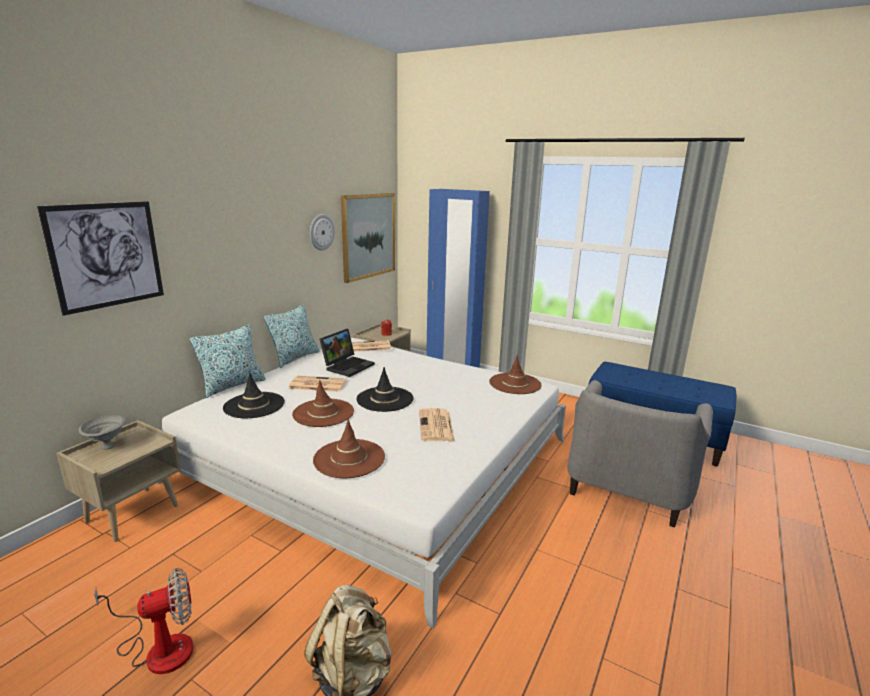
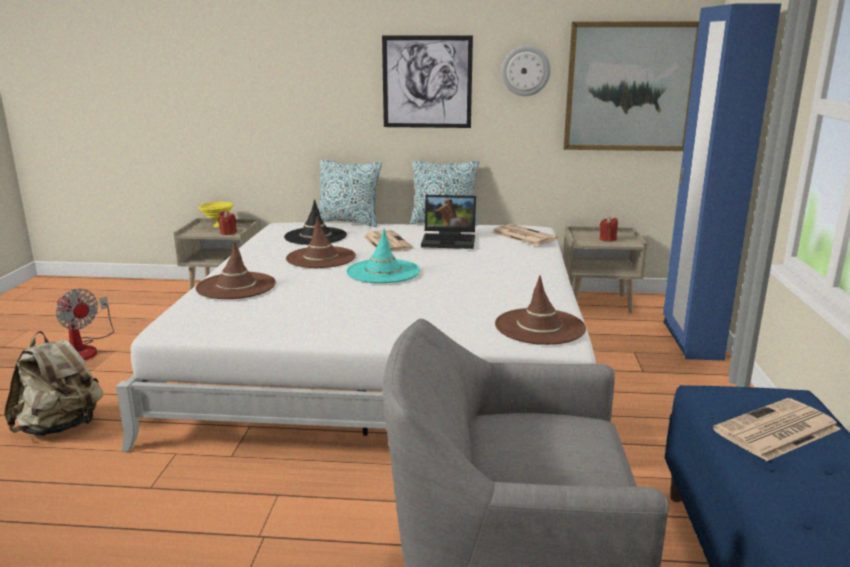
camera: 65 degrees right, 0 degrees up
(107, 255) = (253, 65): picture -> picture (427, 82)
(107, 447) = (218, 226): grey bowl -> yellow bowl
(146, 445) = (228, 233): none -> red candle
(385, 399) = (383, 272): black hat -> turquoise hat
(436, 426) = (341, 305): newspaper -> newspaper (776, 431)

